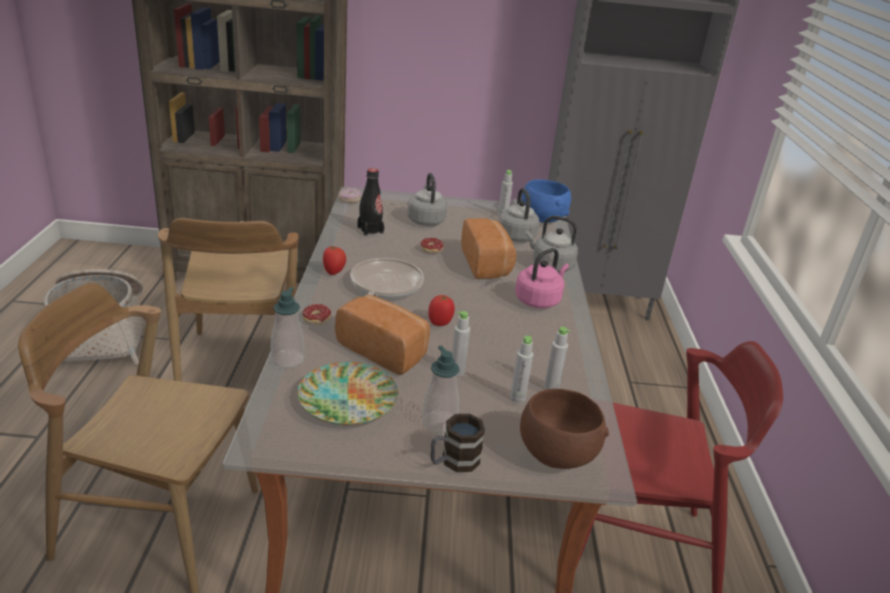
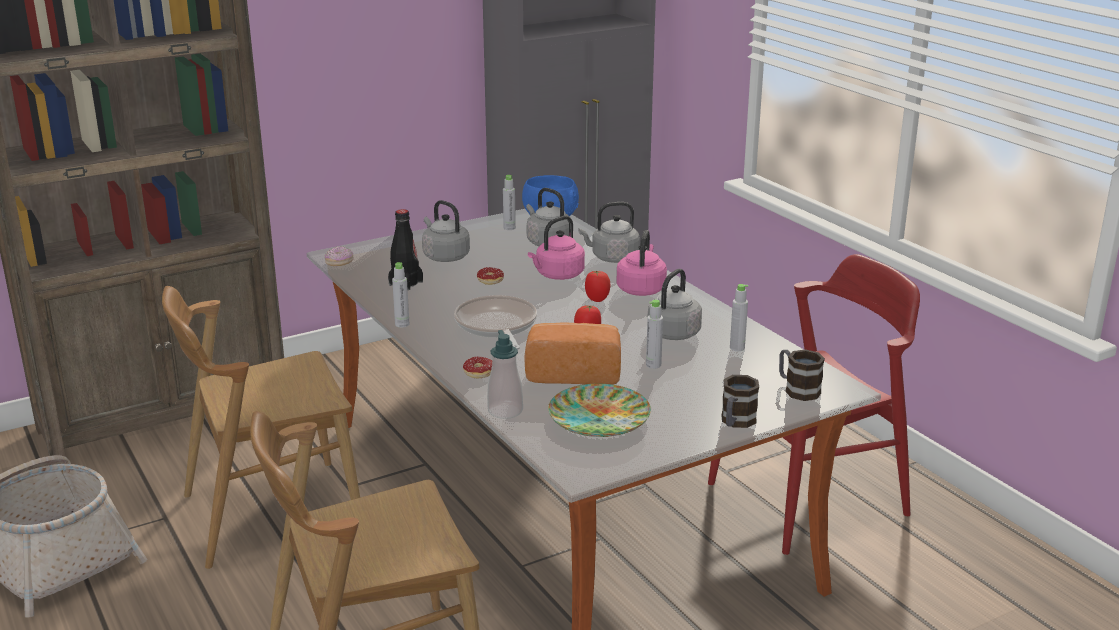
camera: 30 degrees left, 5 degrees down
(240, 365) = (271, 513): brown chair -> brown chair turned 105 degrees clockwise
(334, 272) = (431, 331): tomato -> tomato (597, 299)
(439, 423) = (691, 403): soap dispenser -> none
(487, 264) = (557, 275): bread -> pink kettle
(510, 350) = (672, 335): none -> grey kettle
(517, 397) = (722, 364): grey bottle -> grey bottle (402, 324)
(555, 455) = (797, 389): brown bowl -> mug

